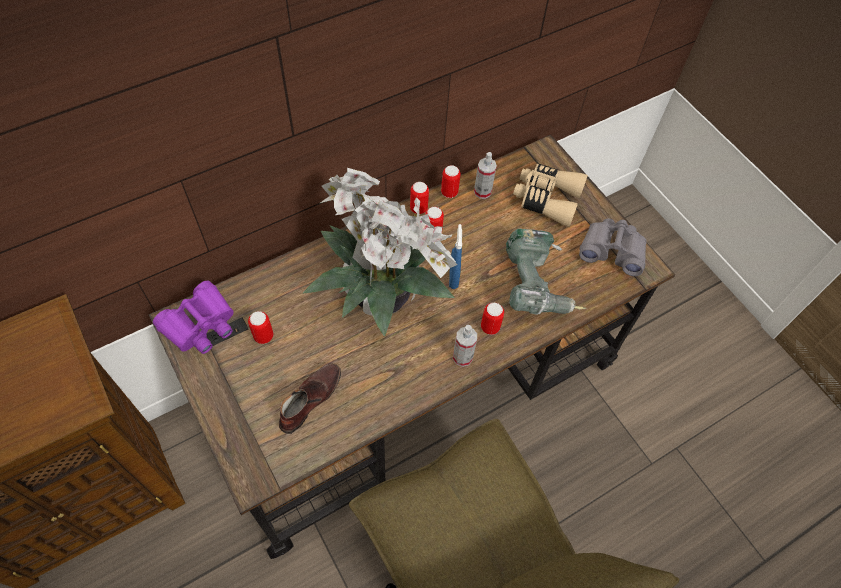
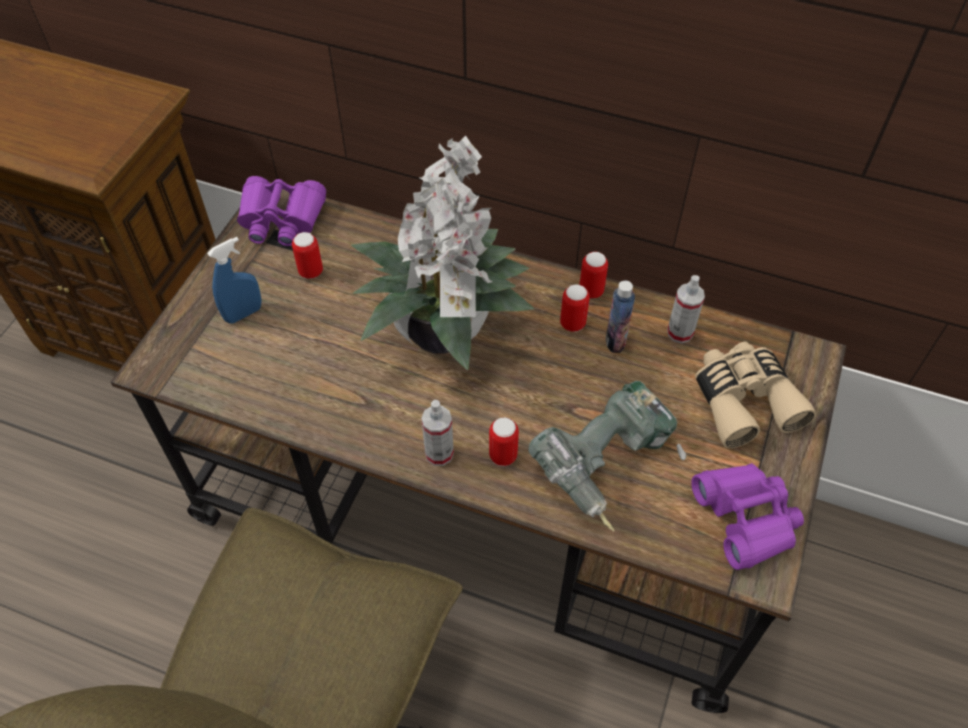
camera: 55 degrees right, 5 degrees down
(309, 399) = (272, 353): brown shoe -> none
(449, 192) = (643, 303): can -> none
(453, 277) = (534, 379): blue spray bottle -> blue spray bottle (243, 313)
(461, 222) = (615, 340): none -> bottle
(612, 250) = (746, 518): grey binoculars -> purple binoculars

